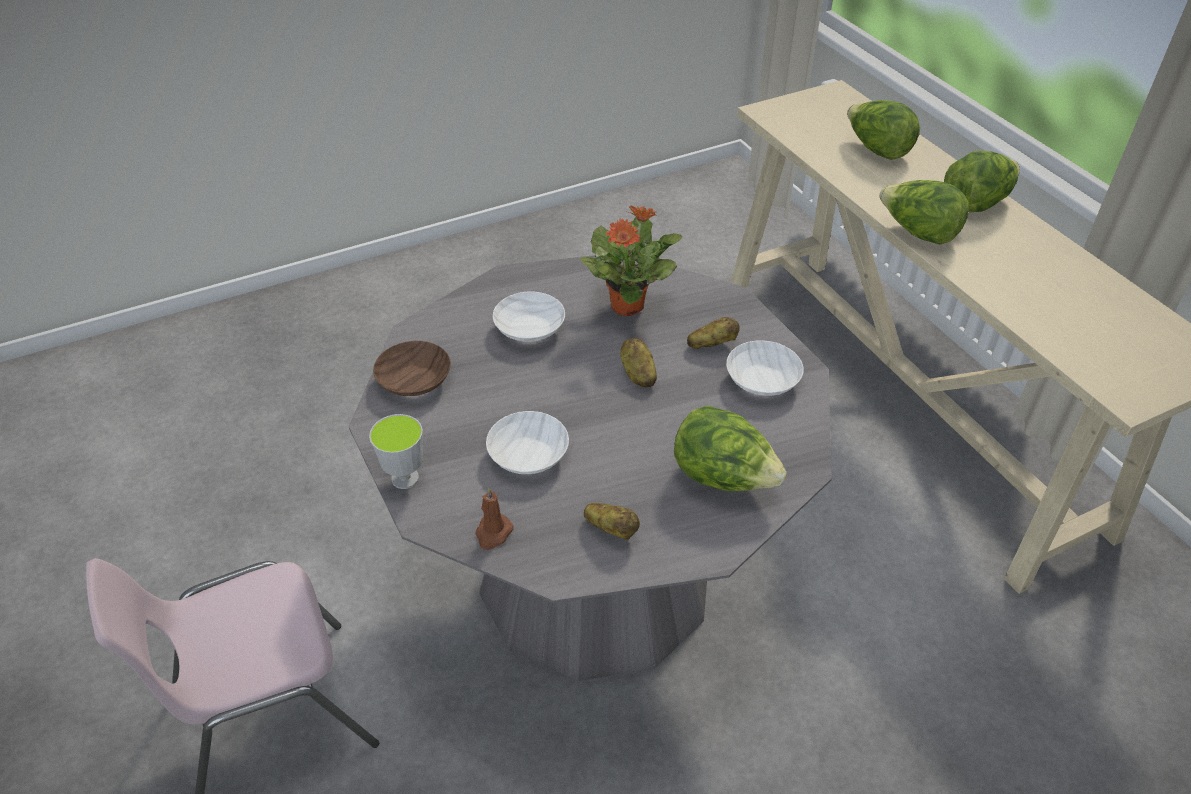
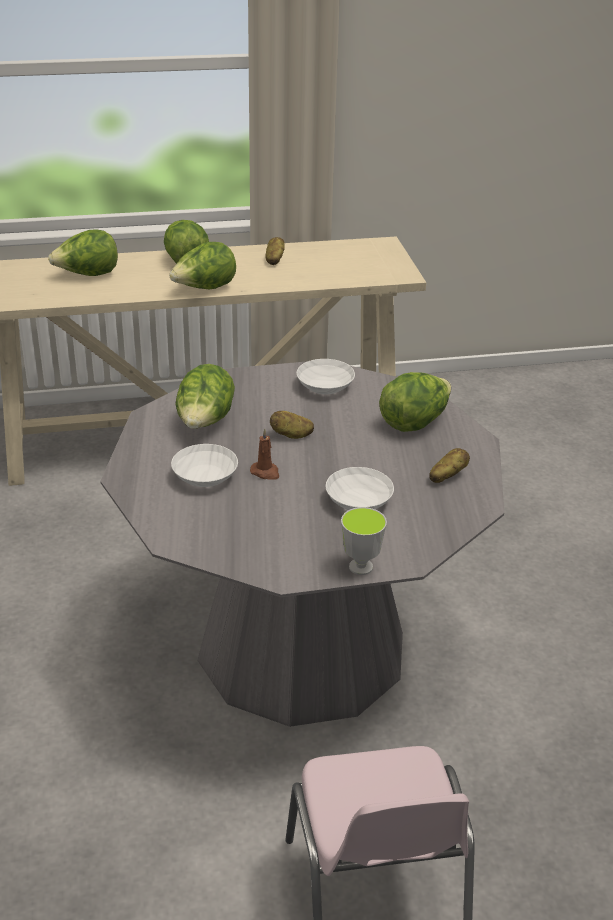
camera: 75 degrees left, 10 degrees down
(416, 379) = (238, 547): brown bowl -> none
(493, 533) = (435, 529): brown candle -> brown candle (265, 472)
(628, 305) = (205, 423): potted plant -> lettuce
(712, 344) = (275, 397): potato -> potato (274, 260)

